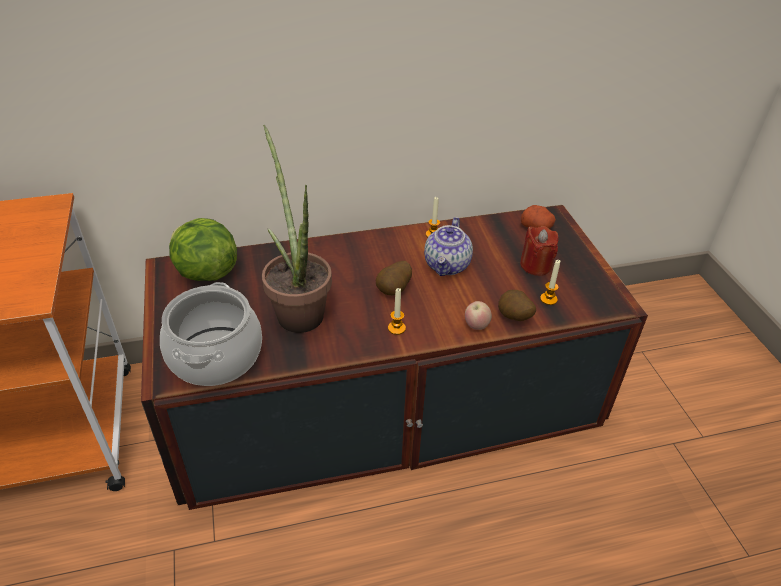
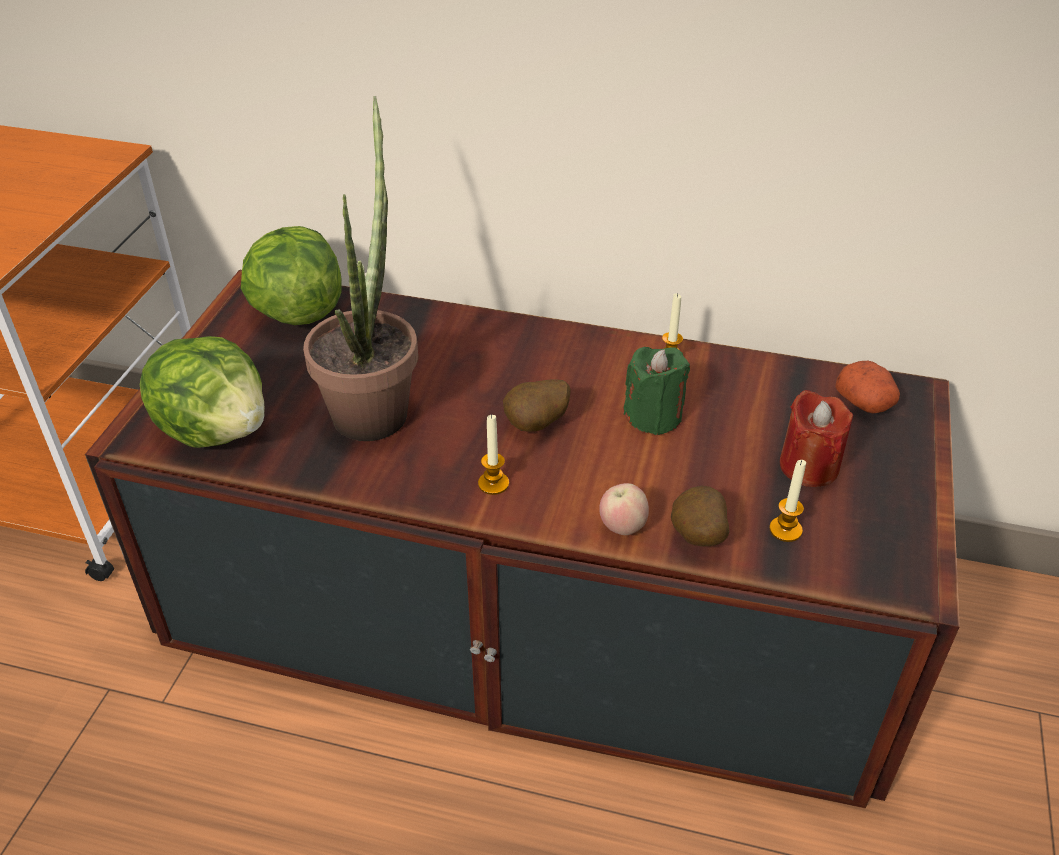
camera: 30 degrees right, 0 degrees up
(215, 356) = (216, 429): cooking pot -> lettuce
(447, 265) = (653, 416): teapot -> green candle

